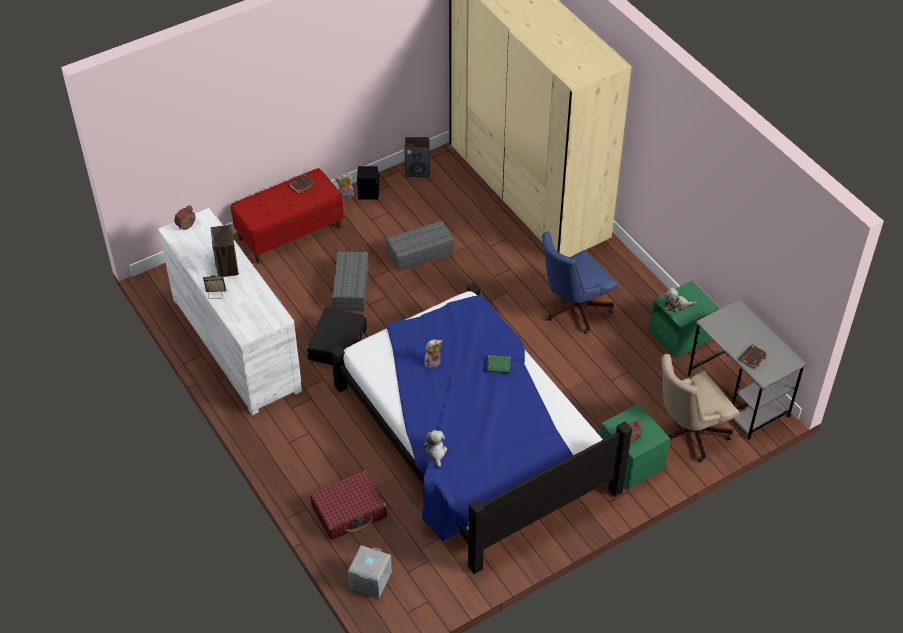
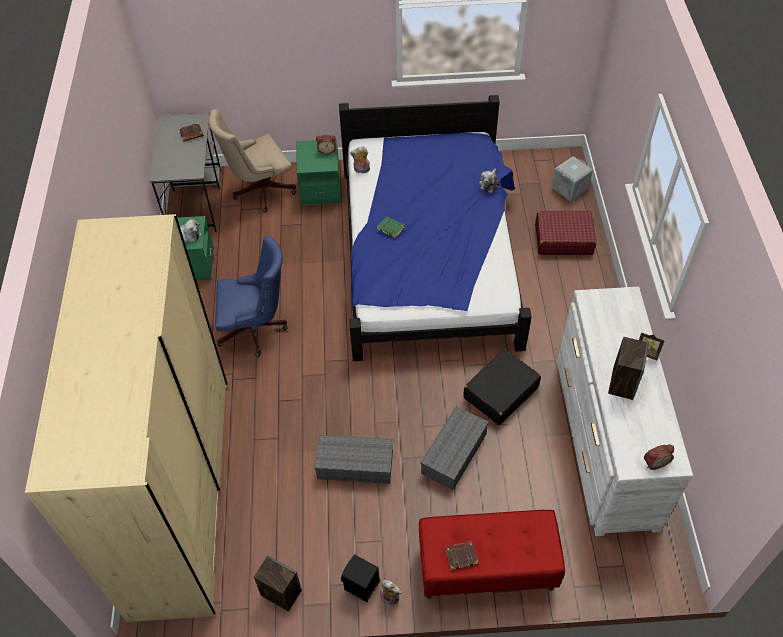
camera: 150 degrees left, 5 degrees up
(432, 361) = (445, 257): plush toy -> plush toy (361, 170)
(688, 433) = (259, 190): beige office chair -> beige office chair turned 150 degrees clockwise

